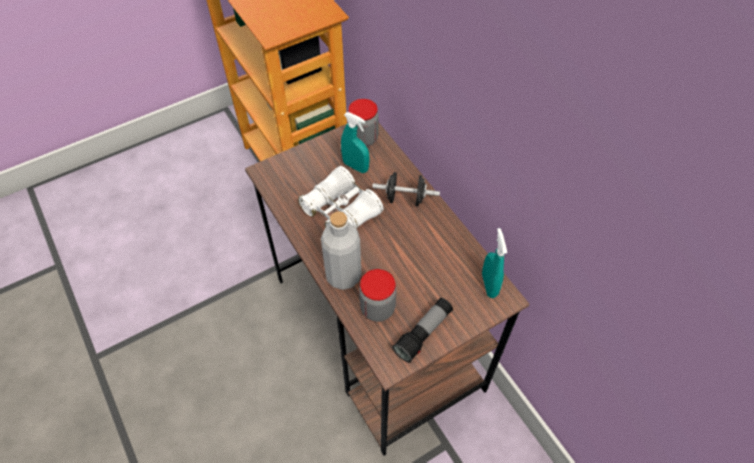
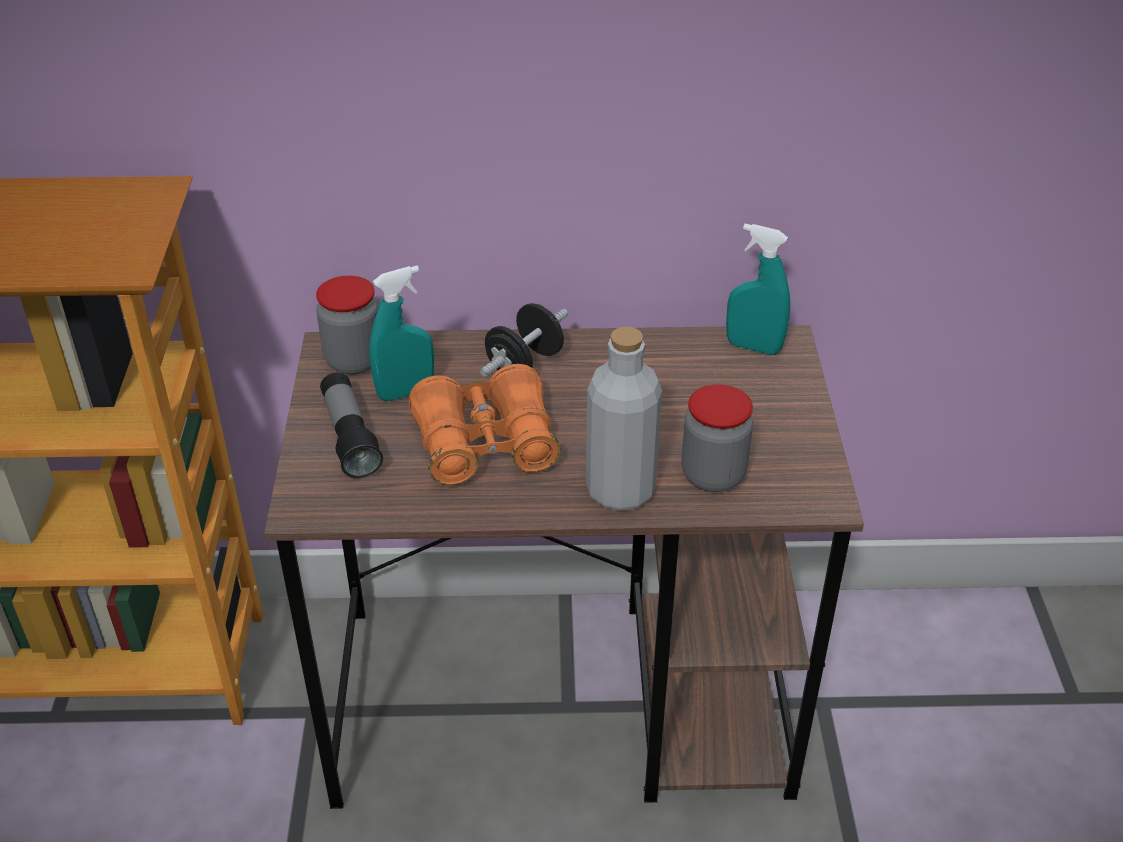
camera: 60 degrees left, 15 degrees down
(341, 211) = (485, 444): white binoculars -> orange binoculars
(423, 333) = (792, 444): flashlight -> flashlight (350, 437)

